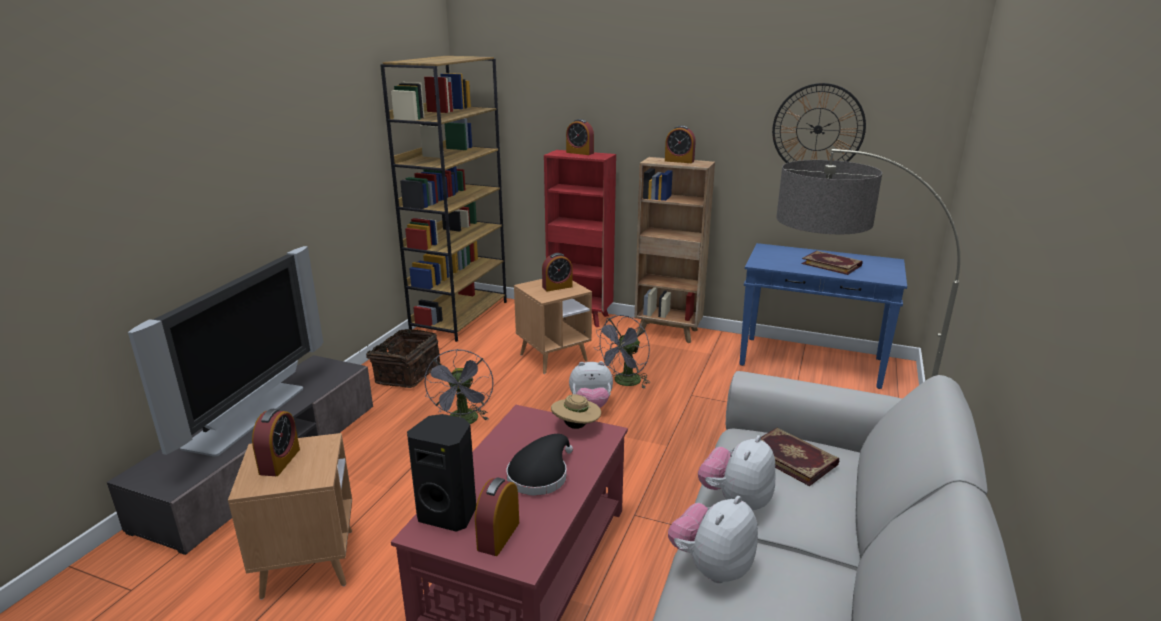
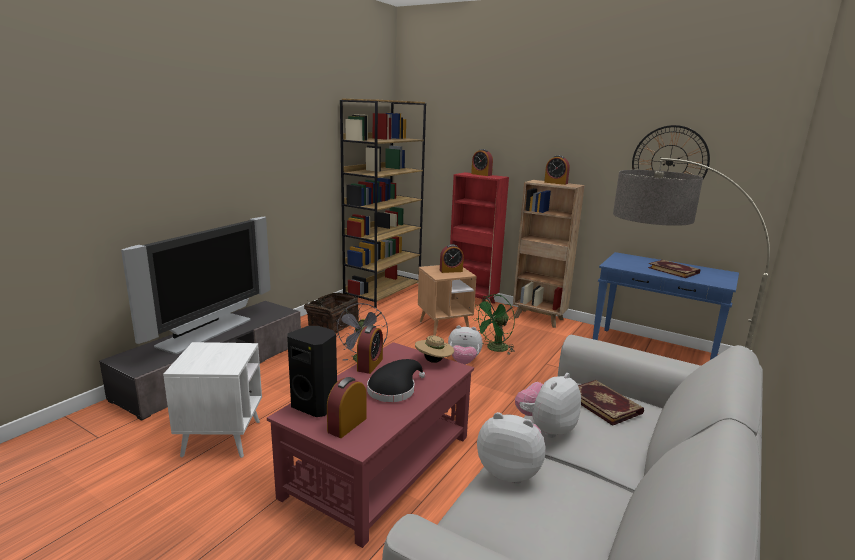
camera: 10 degrees right, 5 degrees down
(280, 461) = (208, 355): alarm clock -> alarm clock (370, 365)
(308, 563) = (222, 438): brown side table -> white side table
(624, 383) = (494, 349): grey fan -> green fan
(711, 567) = (509, 471): plush toy -> plush toy turned 60 degrees clockwise

